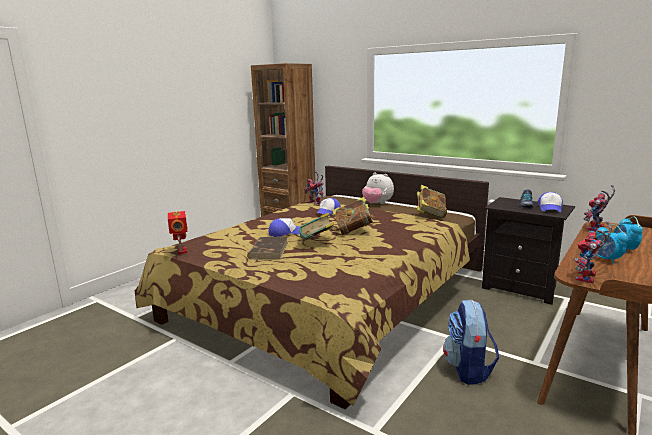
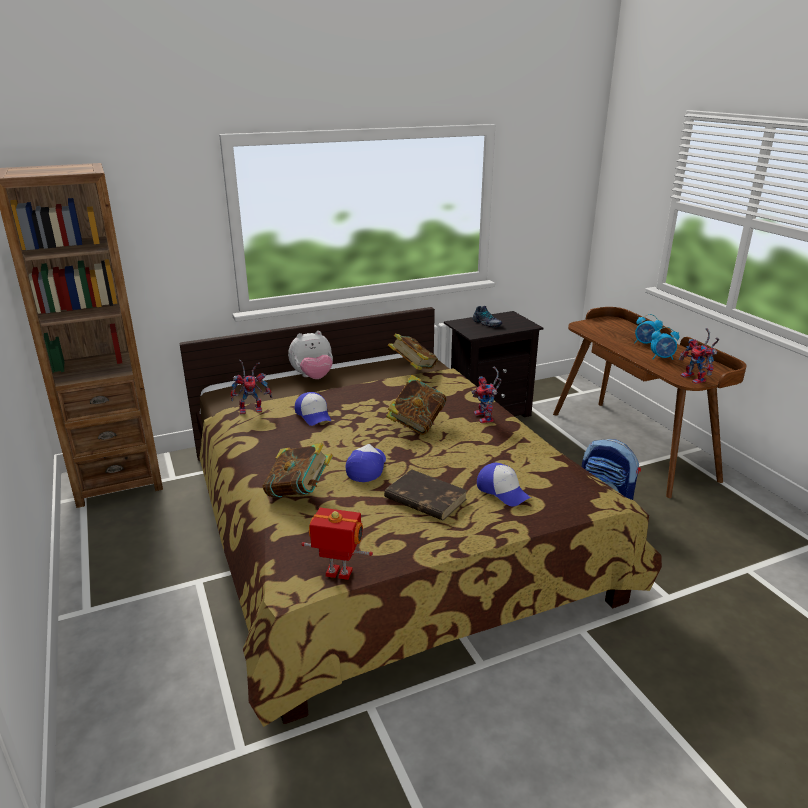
camera: 60 degrees left, 10 degrees up
(317, 243) = (433, 458): book -> book (299, 492)
(550, 208) = (509, 320): cap -> cap (503, 491)
(596, 229) = (590, 331): toy robot -> toy robot (486, 418)

